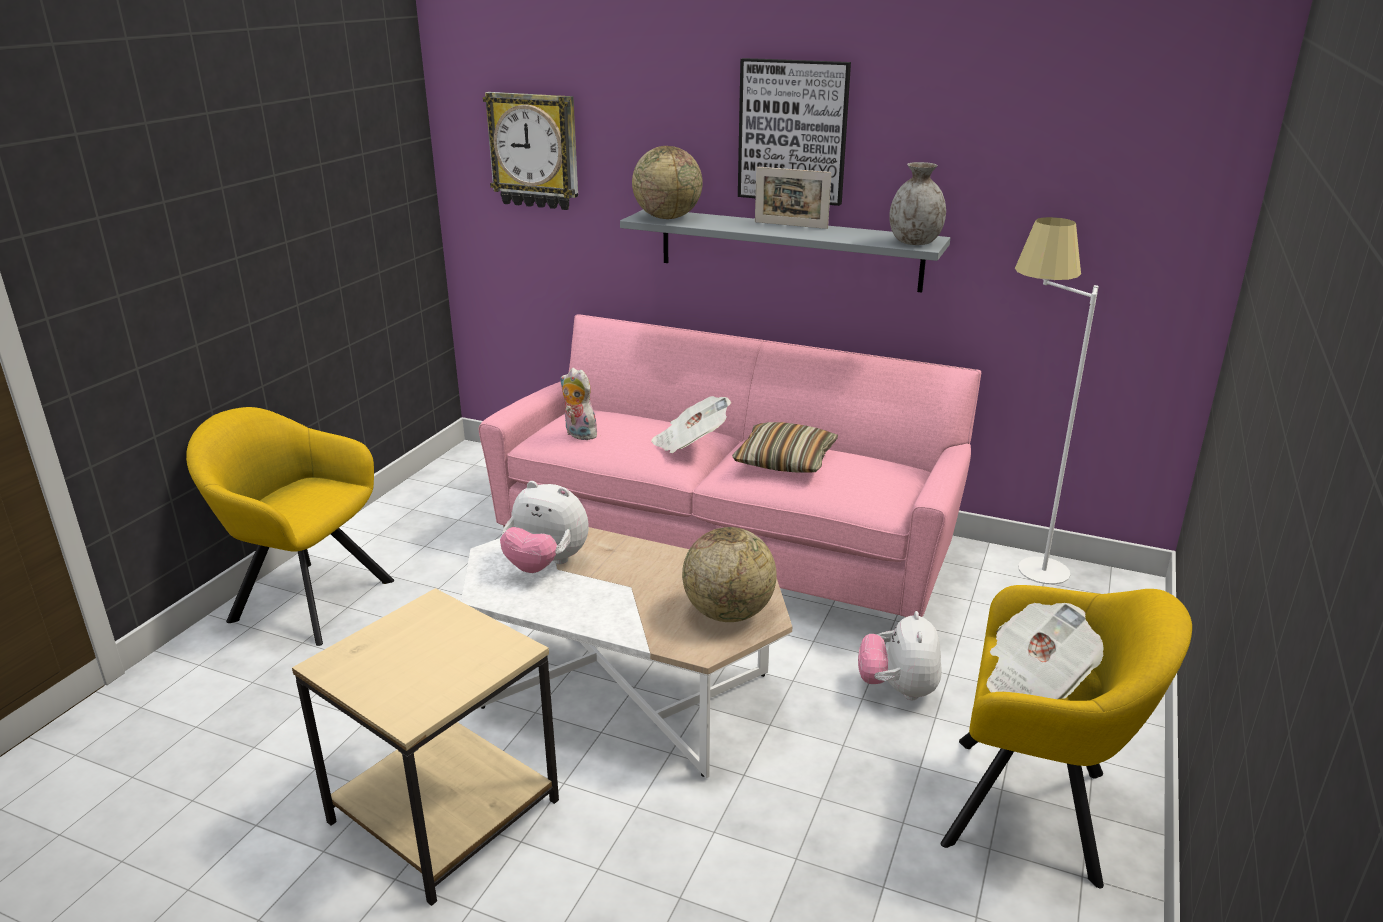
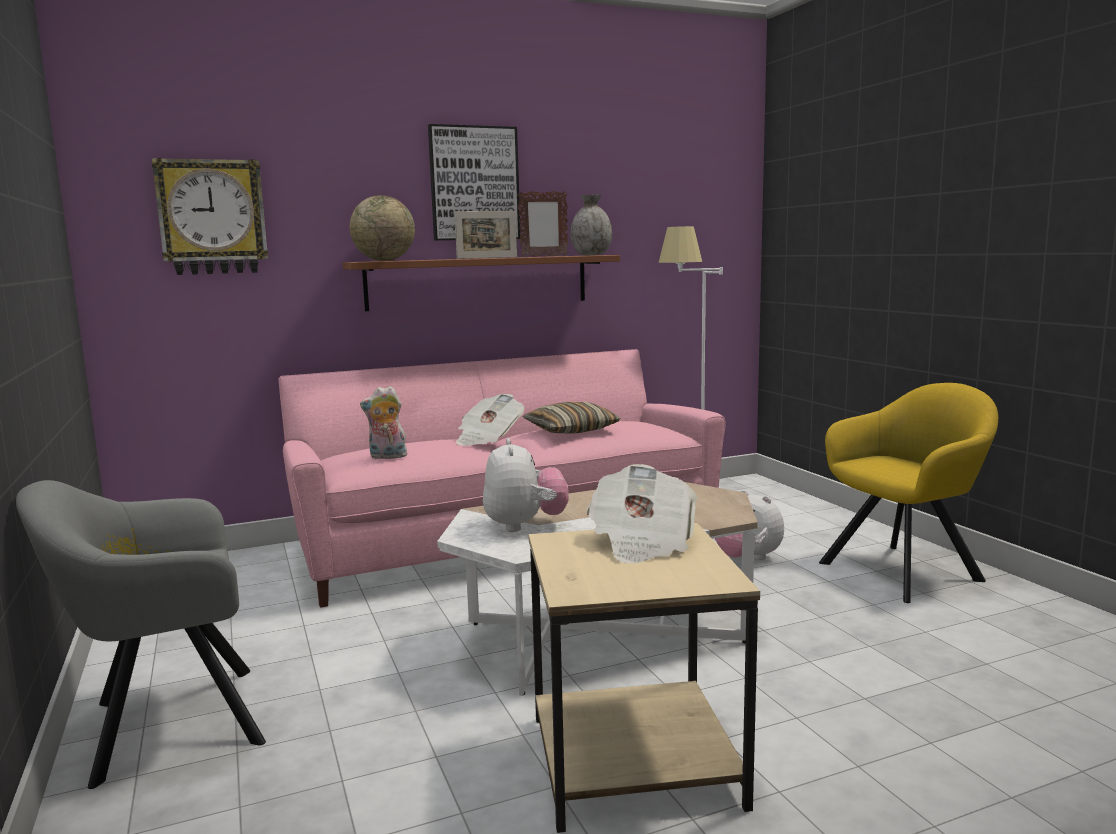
camera: 45 degrees left, 15 degrees down
(305, 598) = (164, 725): yellow armchair -> grey armchair
(546, 565) = (525, 525): plush toy -> plush toy turned 75 degrees counterclockwise
(728, 613) = (701, 500): globe -> none
(788, 249) = (479, 282): grey shelf -> brown shelf
(839, 239) = (544, 256): none -> picture frame
(1035, 677) = (892, 465): newspaper -> newspaper (641, 543)

